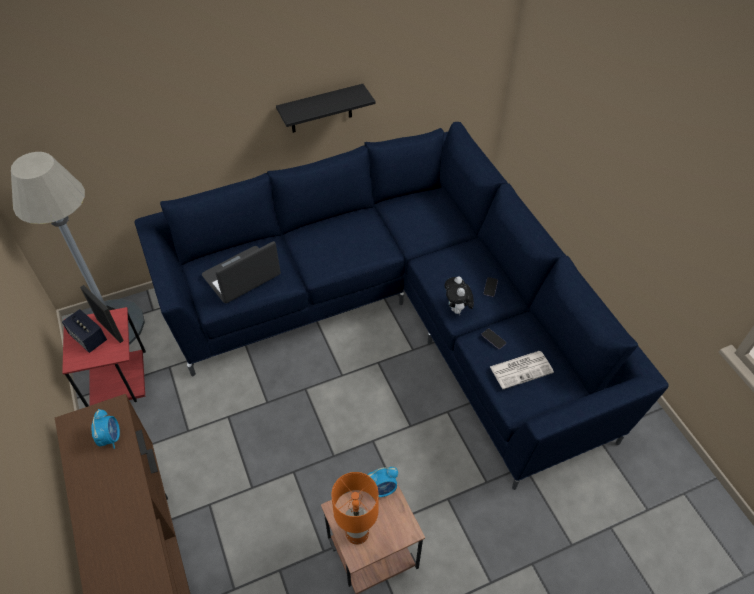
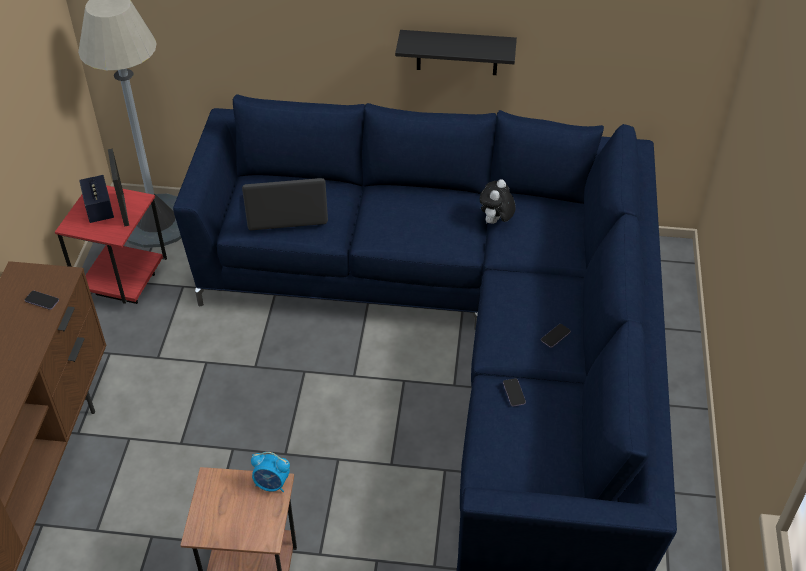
camera: 30 degrees right, 5 degrees down
(110, 437) = (42, 301): alarm clock -> phone
(357, 532) = (215, 511): orange table lamp -> none
(457, 309) = (498, 343): plush toy -> plush toy (495, 222)
(522, 369) = (521, 439): newspaper -> none

